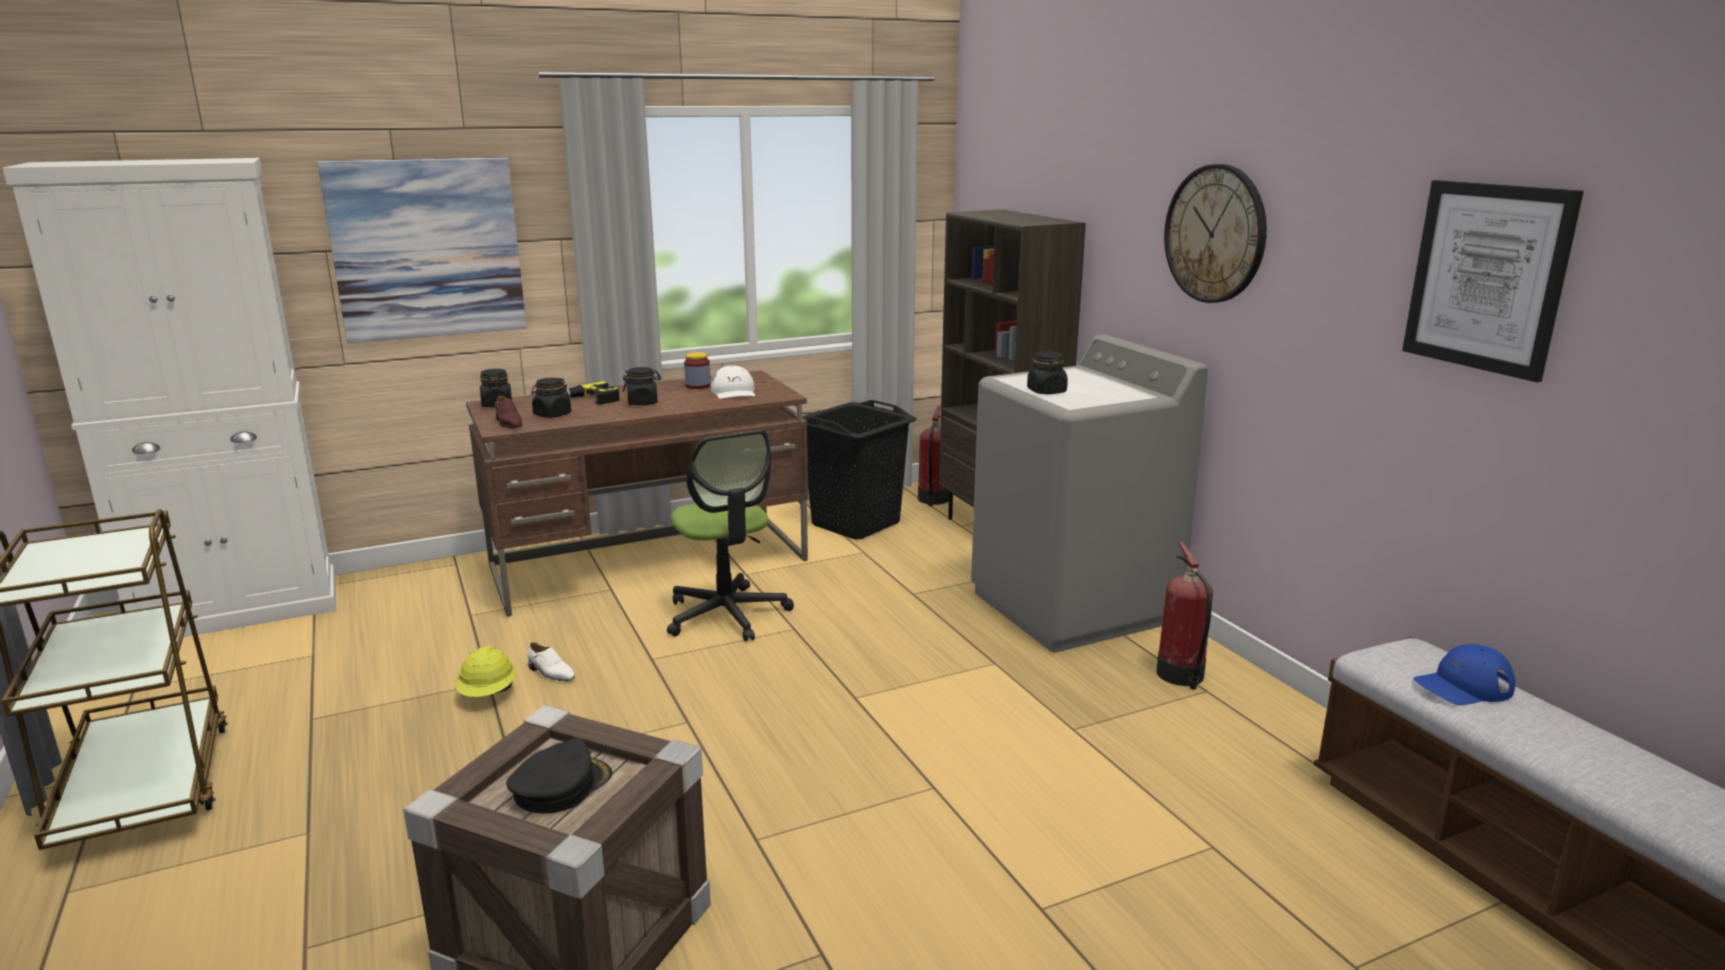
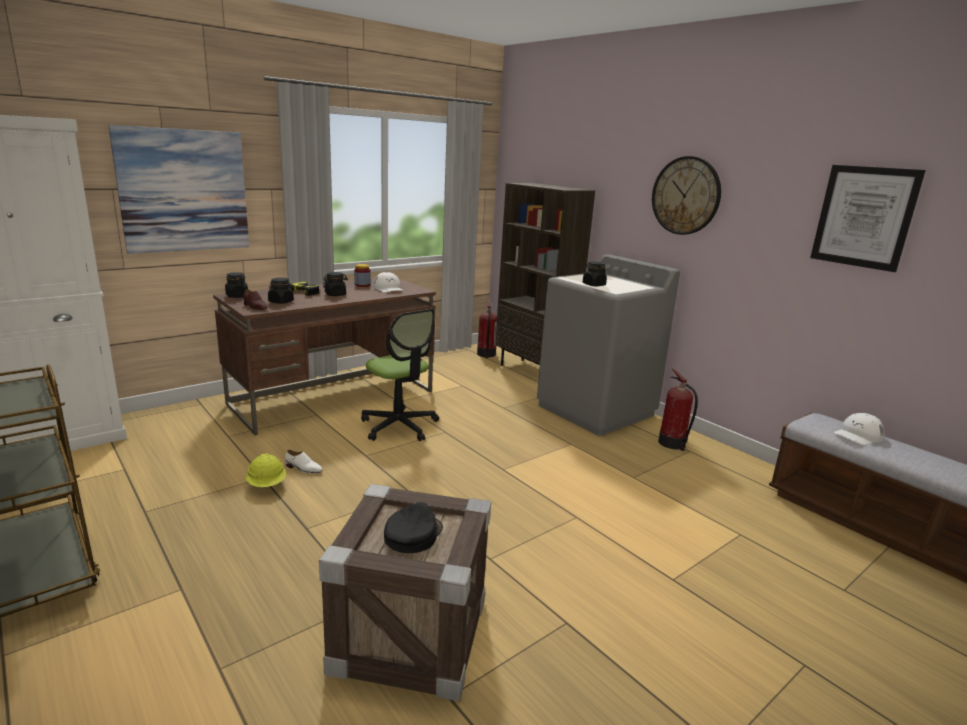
camera: 15 degrees left, 0 degrees up
(856, 524) = (449, 369): black laundry basket -> none
(1463, 686) = (858, 435): blue cap -> white cap

